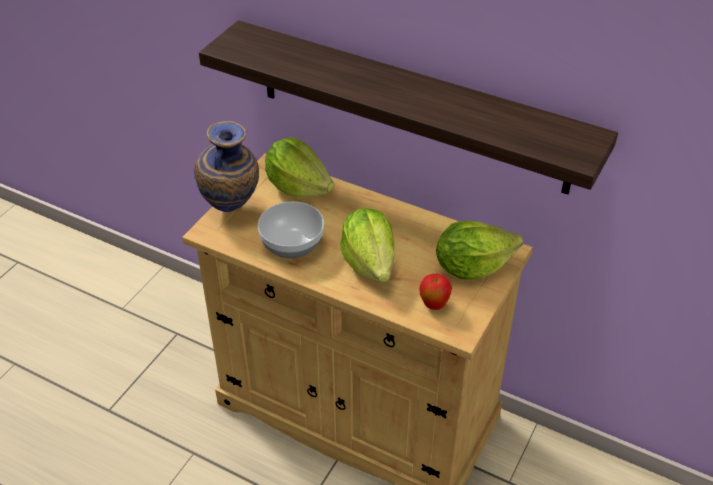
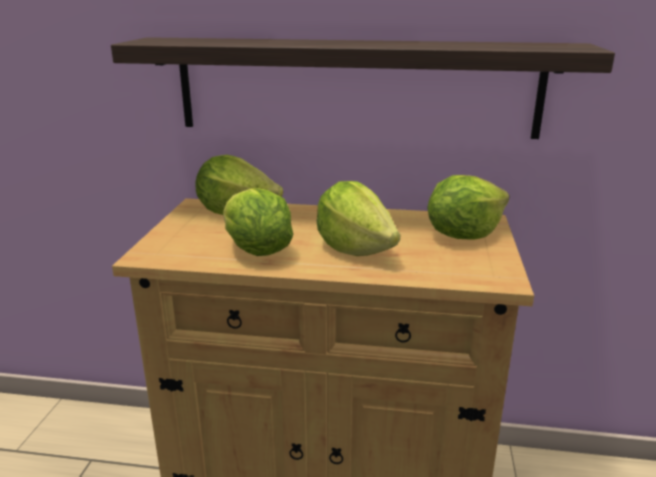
camera: 20 degrees left, 20 degrees down
(232, 211) = (169, 237): vase -> none
(291, 246) = (256, 250): bowl -> lettuce
(434, 305) = (454, 266): apple -> none

